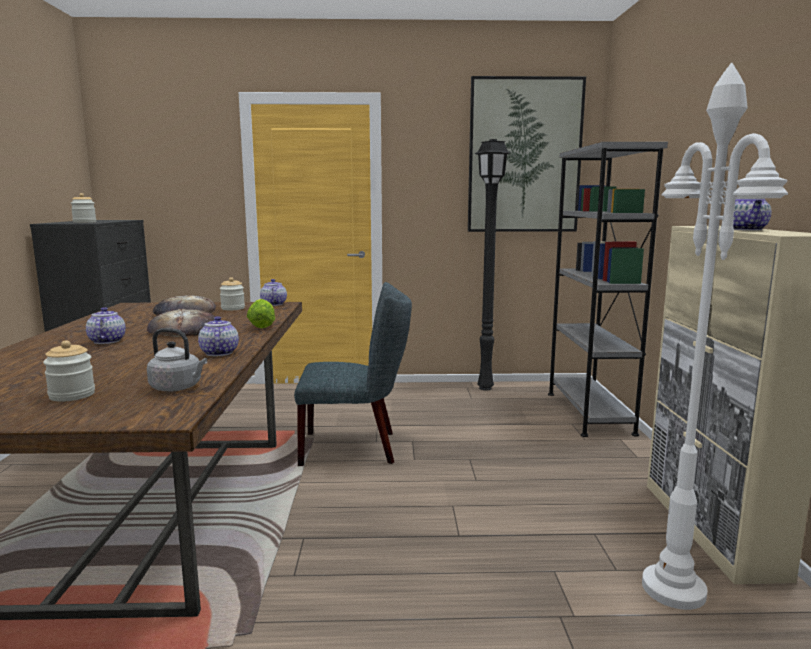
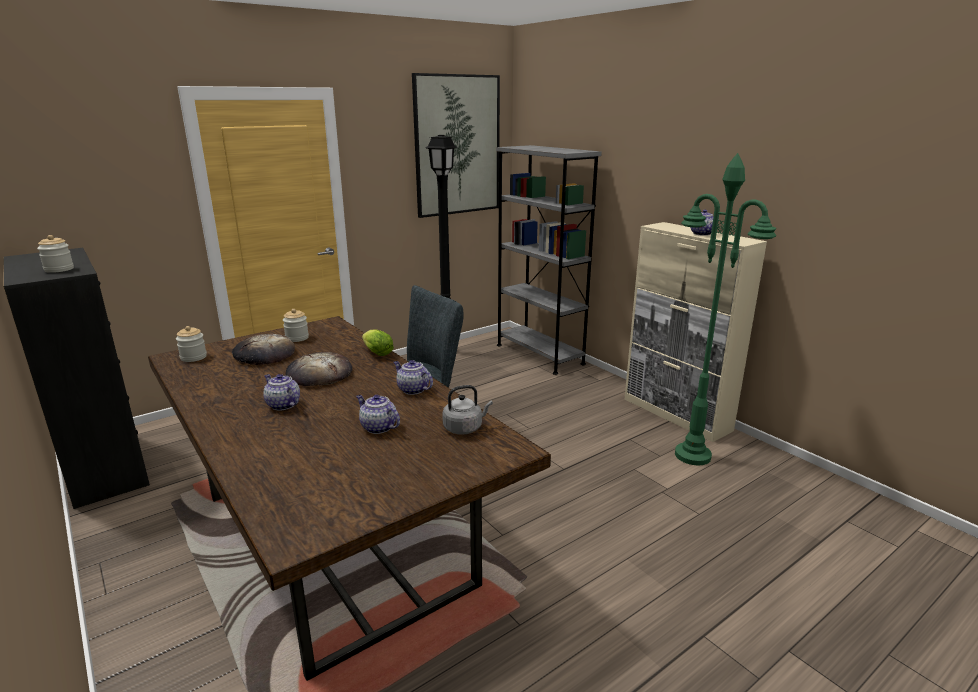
camera: 35 degrees left, 10 degrees up
(72, 395) = (407, 459): jar -> jar (193, 357)
(273, 304) = (322, 324): teapot -> teapot (378, 427)
(672, 588) = (692, 455): white floor lamp -> green floor lamp

